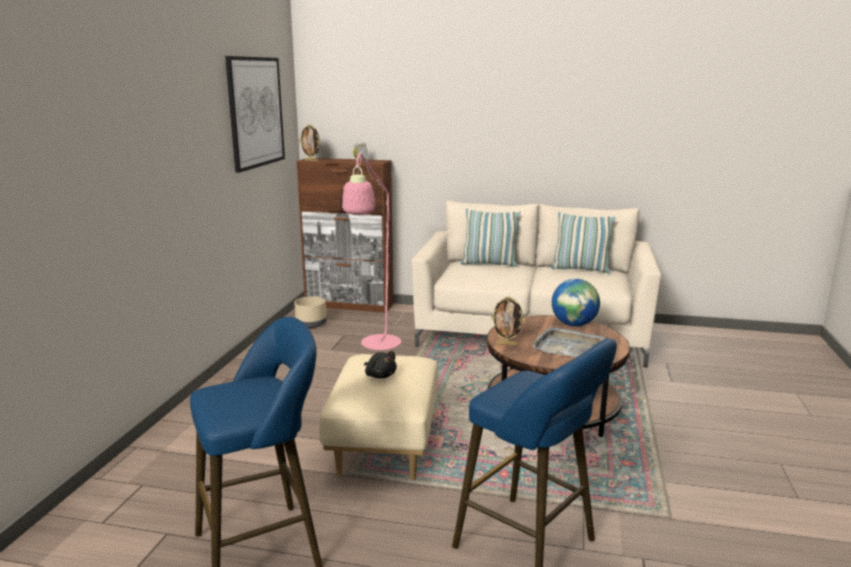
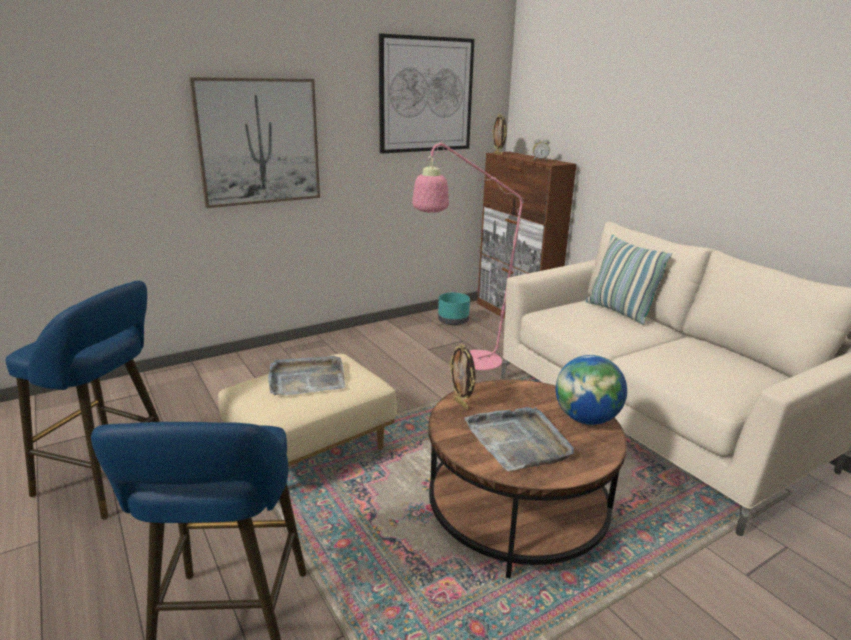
camera: 45 degrees right, 5 degrees up
(160, 175) = (259, 142): none -> picture
(311, 324) = (453, 321): beige planter -> turquoise planter
(380, 375) = (306, 379): black plush toy -> grey tray
(581, 269) = (727, 356): pillow -> none

